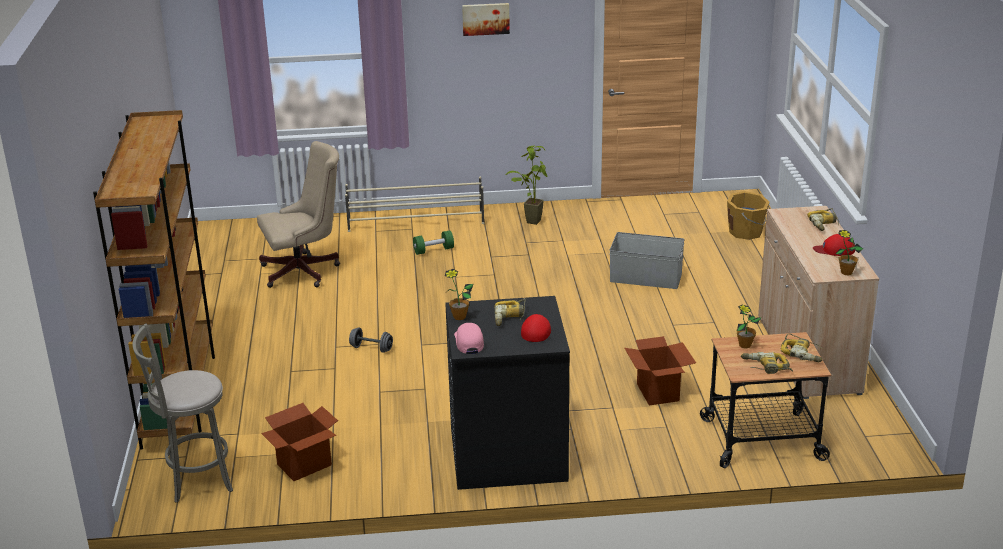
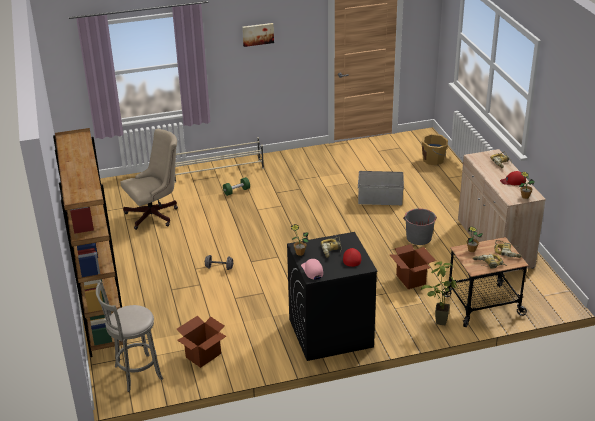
camera: 10 degrees left, 5 degrees up
(529, 220) = (292, 163): potted plant -> potted plant (436, 320)
(689, 335) = (418, 238): none -> grey bucket

